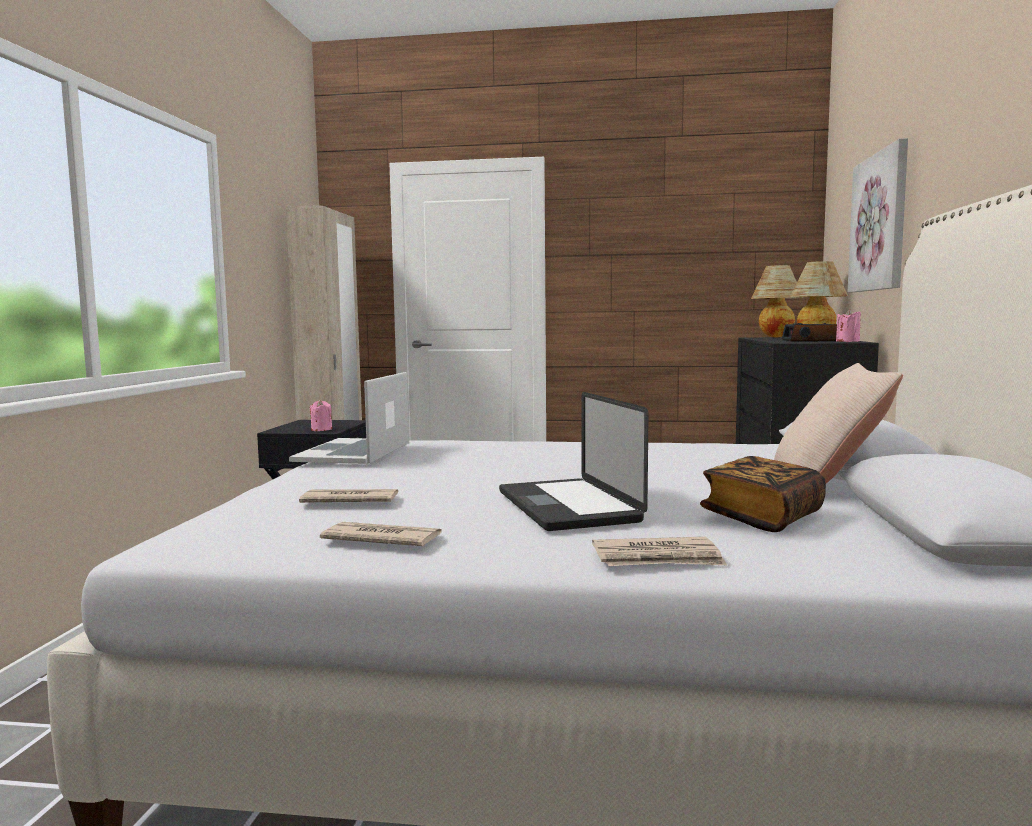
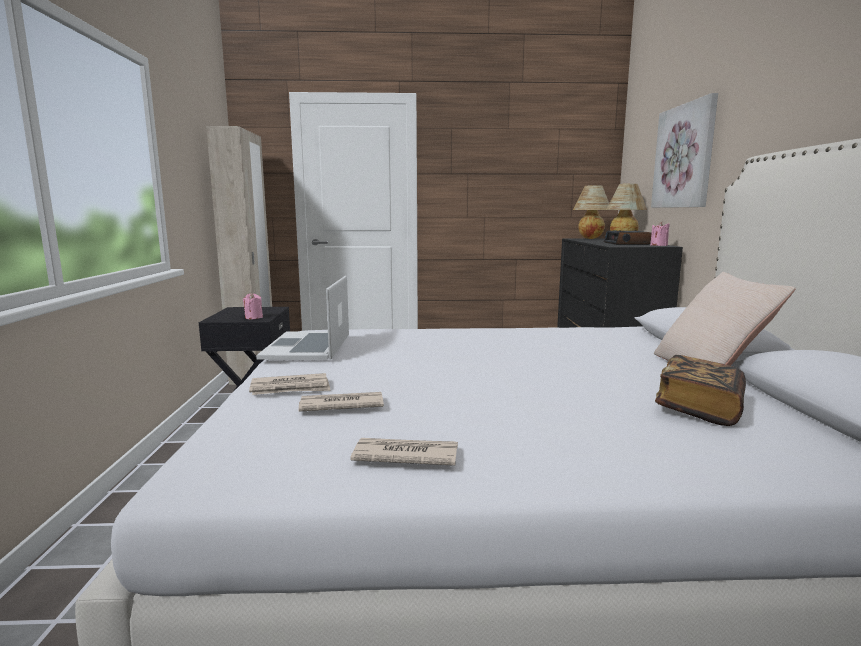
camera: 10 degrees left, 5 degrees up
(567, 506) = (536, 403): laptop -> none
(658, 558) = (665, 465): newspaper -> newspaper (291, 388)

